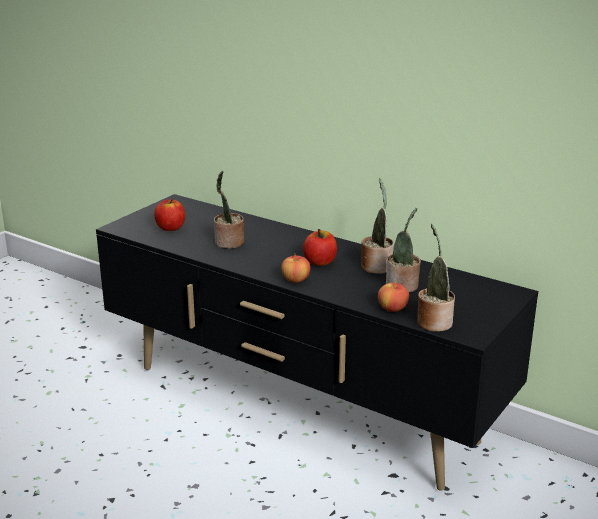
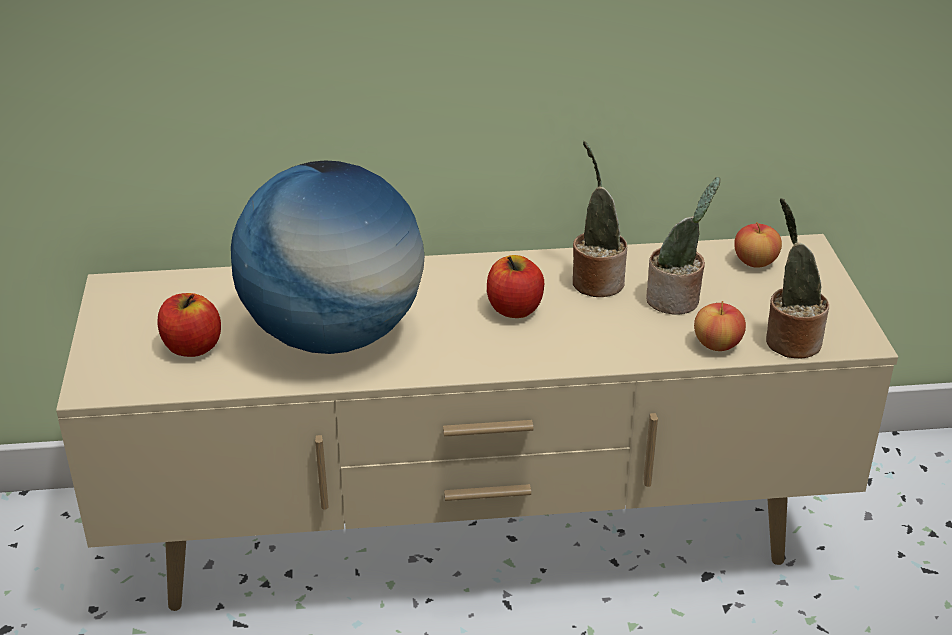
camera: 40 degrees left, 10 degrees up
(228, 243) = (333, 335): potted plant -> globe
(295, 280) = (530, 357): apple -> apple (755, 262)
(300, 405) = (477, 539): black tv stand -> beige tv stand

